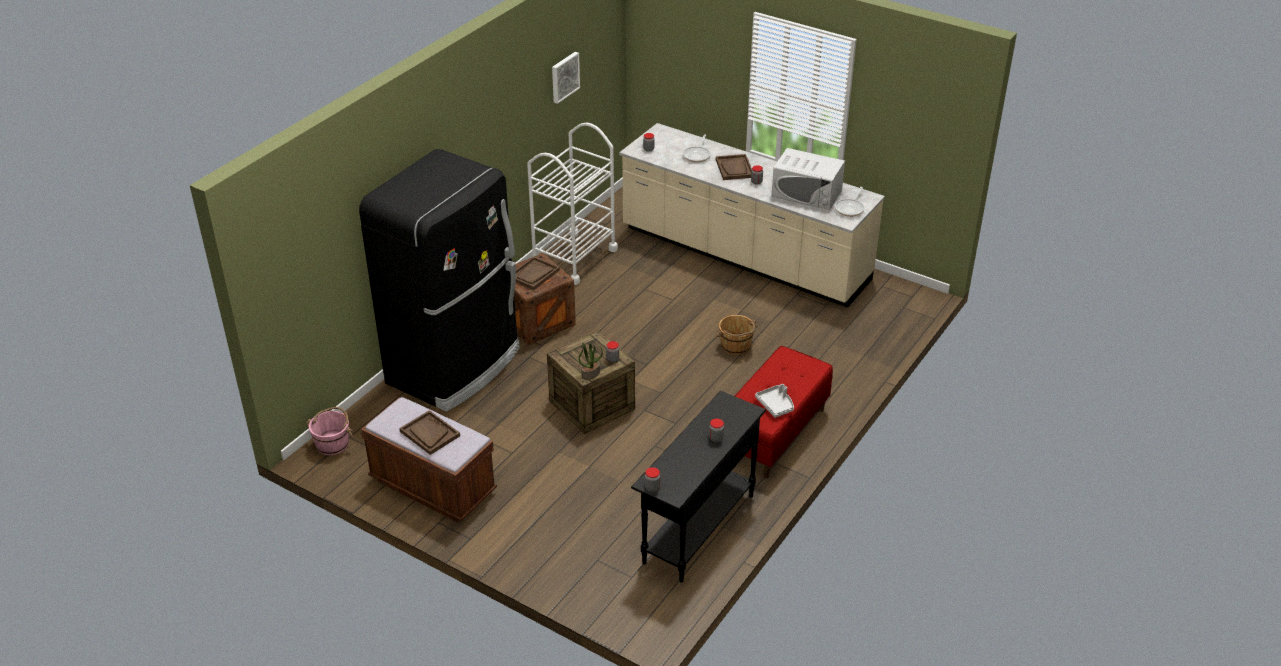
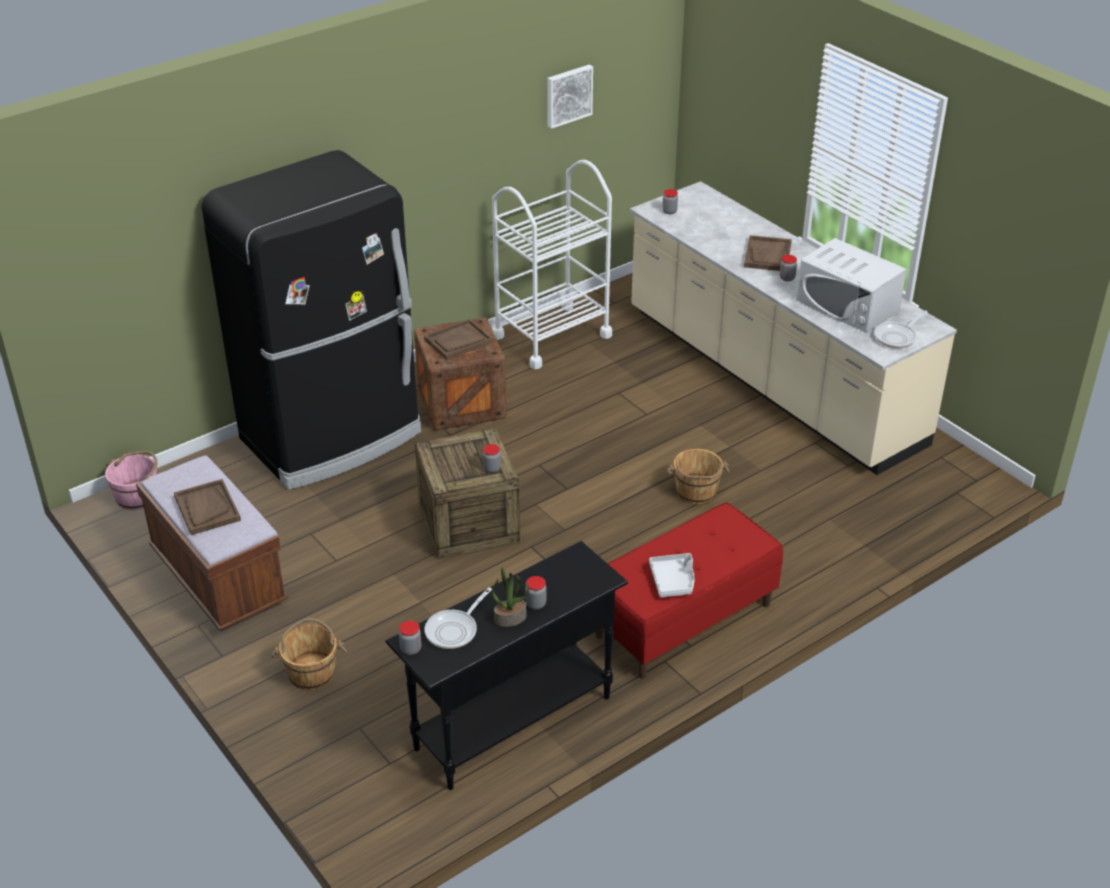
camera: 20 degrees right, 0 degrees up
(541, 532) = (312, 672): none -> brown bucket
(590, 374) = (453, 481): potted plant -> potted plant (510, 618)
(697, 155) = (728, 230): frying pan -> frying pan (454, 630)

